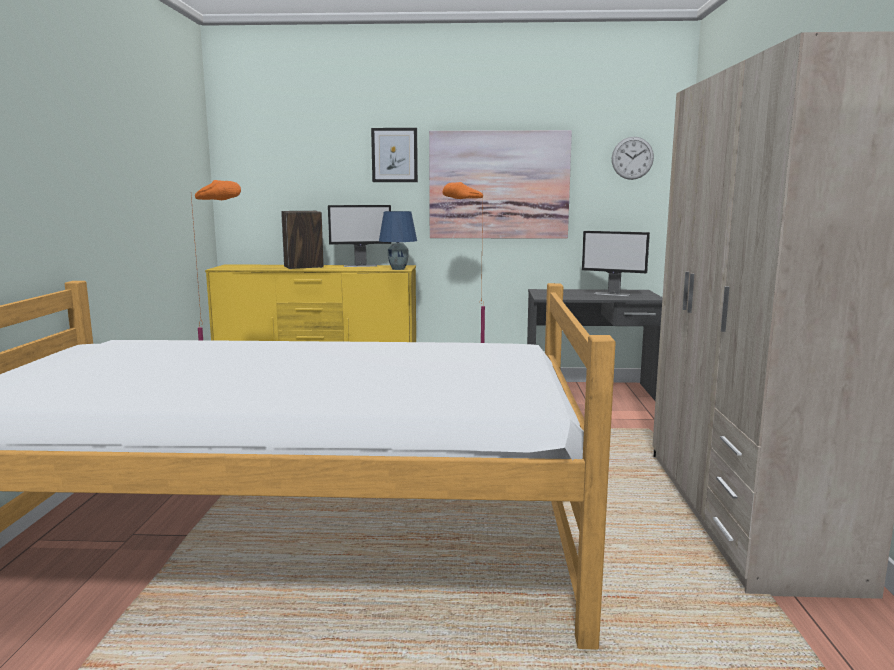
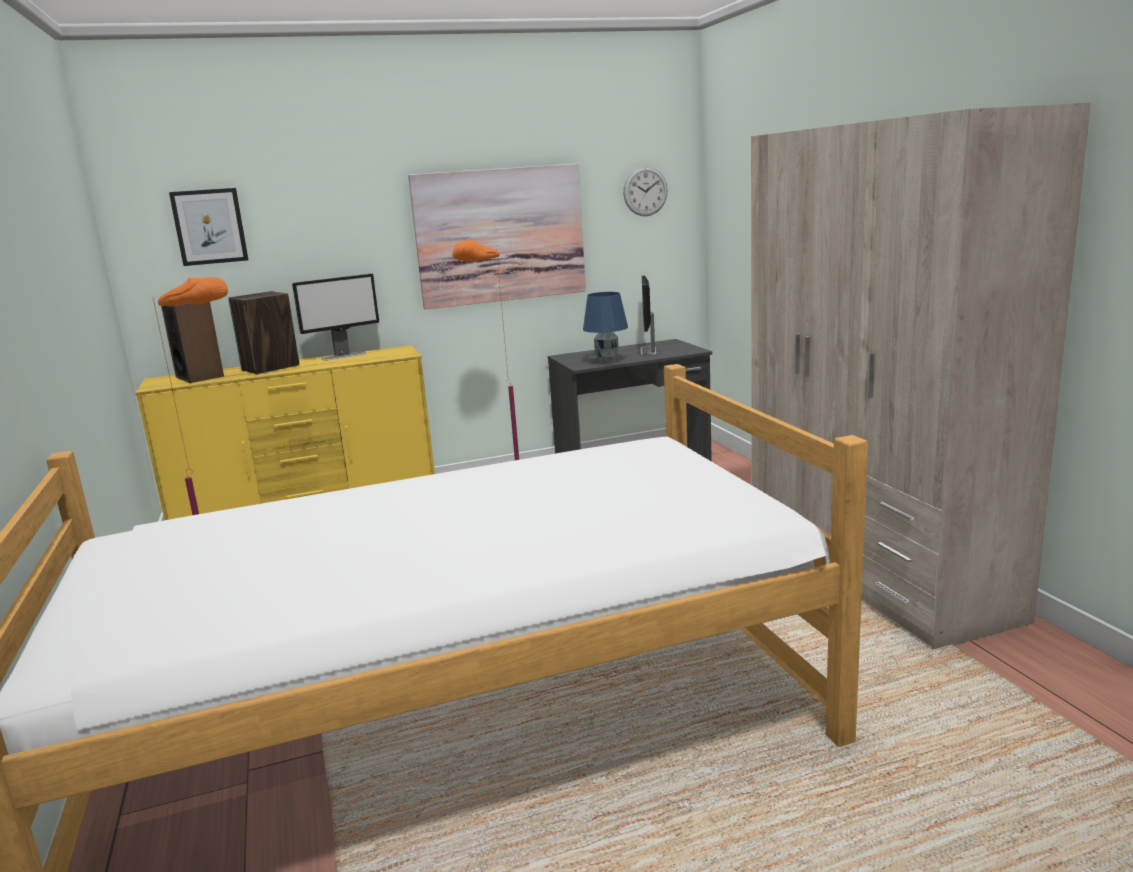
camera: 20 degrees left, 5 degrees up
(255, 266) = (200, 376): none -> speaker
(394, 155) = (366, 208): picture -> picture (209, 226)
(398, 269) = (401, 355): blue table lamp -> blue table lamp (607, 361)
(613, 294) = (648, 351): monitor -> monitor turned 90 degrees clockwise

